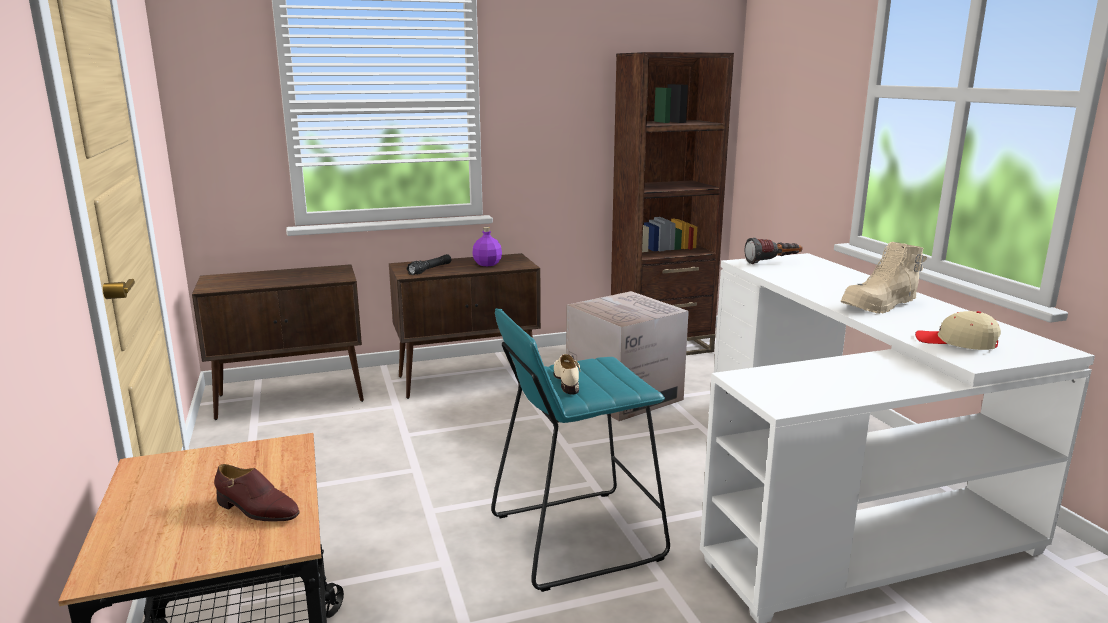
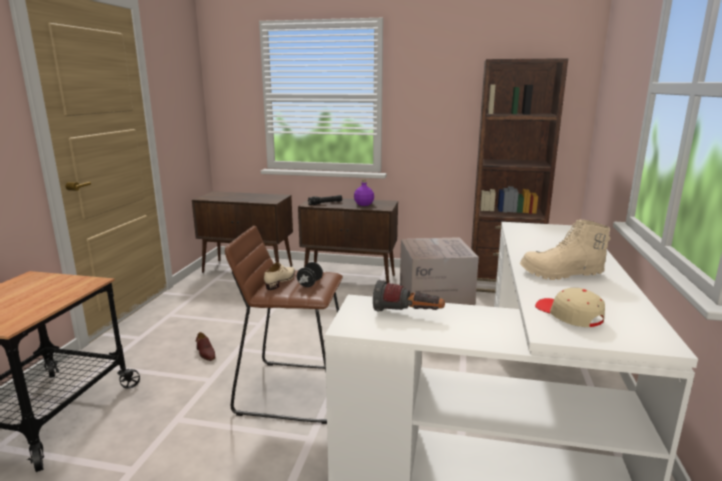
camera: 30 degrees right, 0 degrees up
(257, 510) = (25, 308): brown shoe -> brown shoe (205, 353)
(576, 536) = (294, 390): turquoise stool -> brown stool
(608, 375) = (310, 283): none -> black dumbbell
(773, 262) = (540, 228): flashlight -> flashlight (408, 314)

